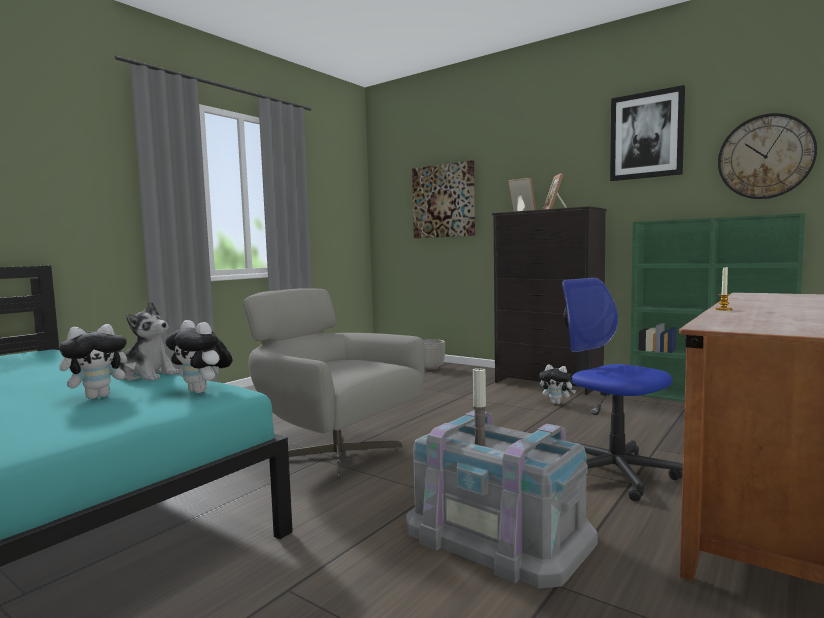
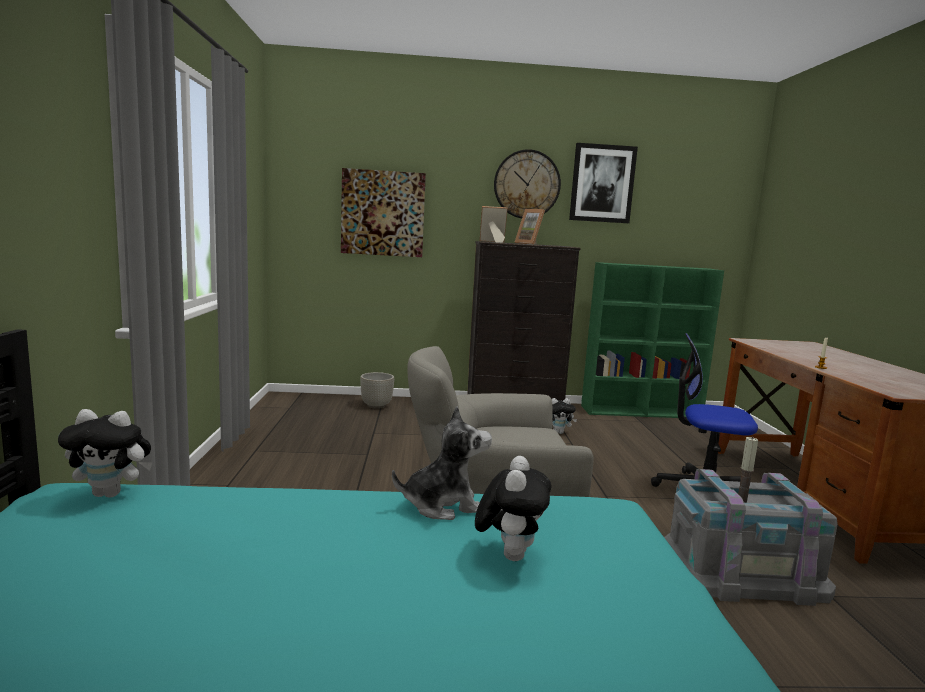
camera: 40 degrees left, 5 degrees up
(202, 391) = (586, 513): plush toy -> plush toy (112, 493)
(765, 157) = (686, 219): wall clock -> wall clock (527, 184)

